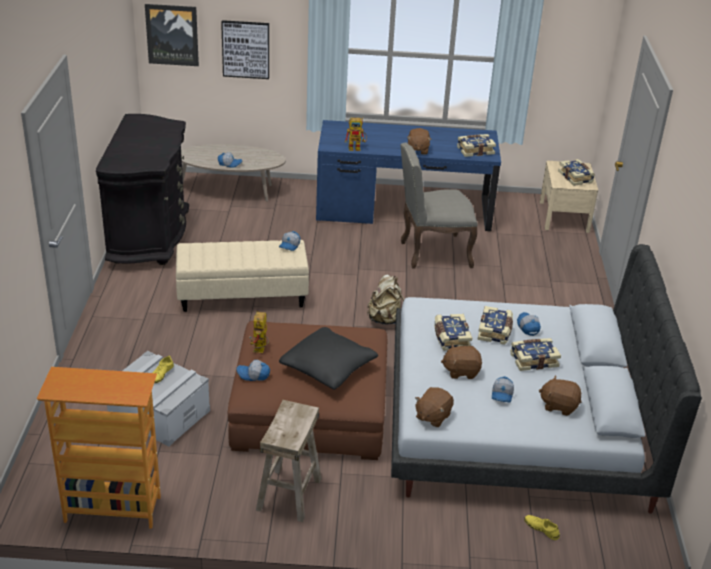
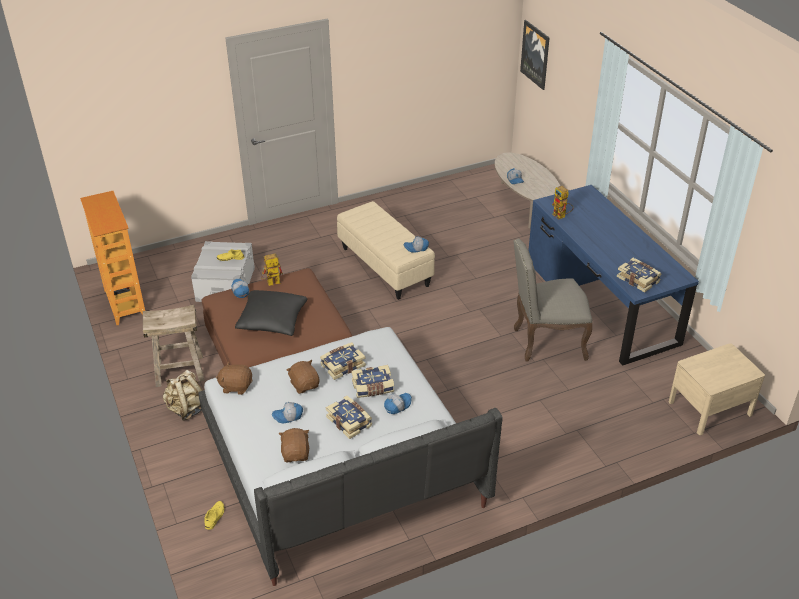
camera: 65 degrees right, 5 degrees up
(150, 238) = (420, 199): black dresser -> none
(246, 49) = (570, 91): picture -> none
(385, 319) = (420, 347): beige backpack -> beige backpack (187, 409)
(417, 150) = (597, 248): brown plush toy -> none
(433, 253) = (547, 342): grey chair -> grey chair turned 60 degrees counterclockwise
(576, 177) = (718, 372): book -> none

